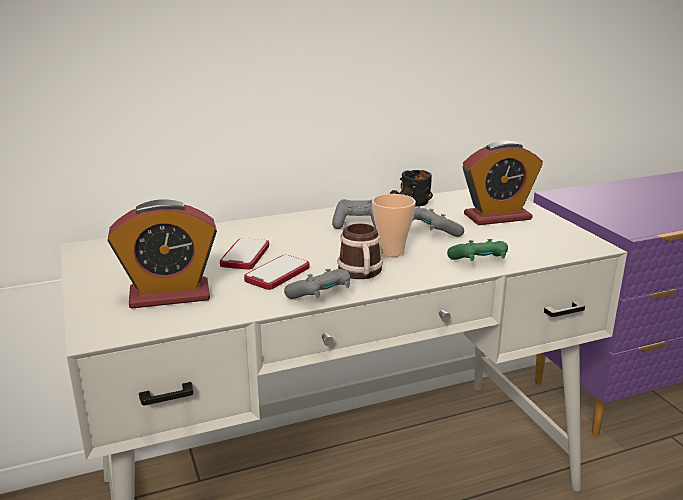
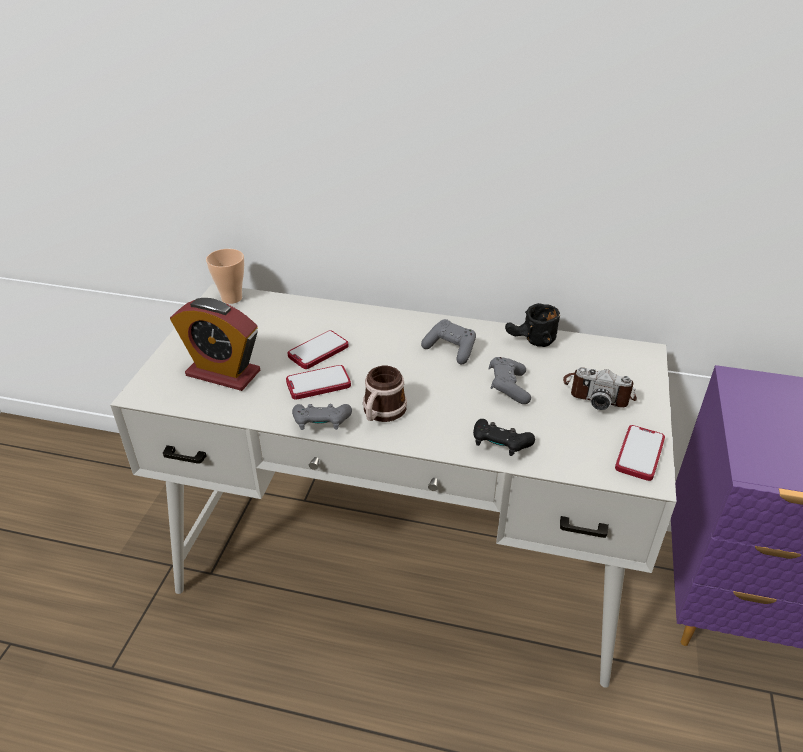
camera: 35 degrees right, 15 degrees up
(392, 252) = (438, 397): cup -> cup (231, 298)
(479, 262) = (499, 446): green game controller -> black game controller
(497, 217) = (598, 392): alarm clock -> camera
(571, 237) = (639, 454): none -> phone

